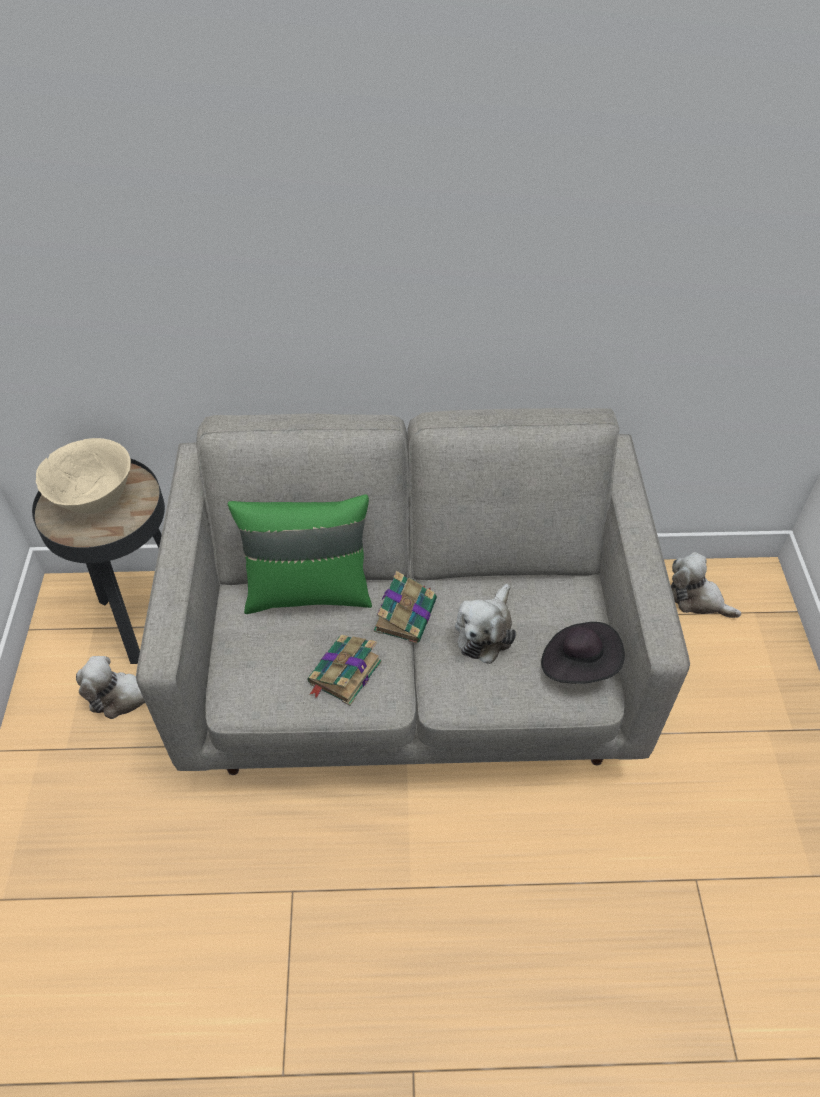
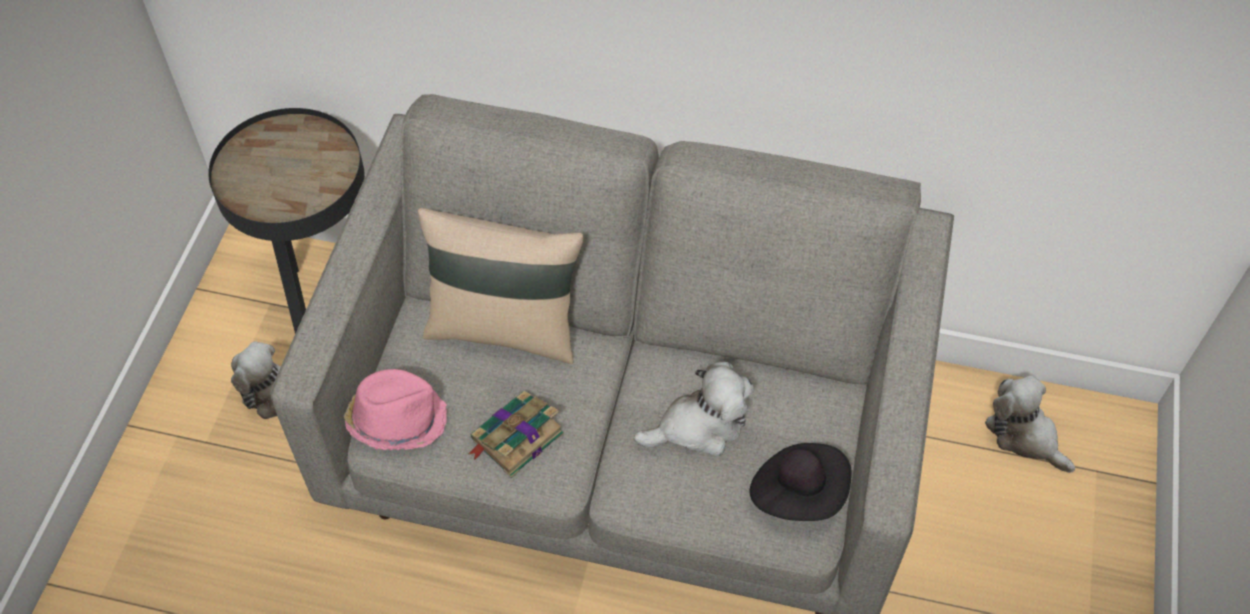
camera: 15 degrees right, 5 degrees up
(95, 500) = (284, 163): beige bowl -> none
(241, 681) = (397, 419): none -> pink hat
(308, 591) = (505, 328): green pillow -> beige pillow
(406, 614) = (610, 382): book -> none
(485, 631) = (699, 426): plush toy -> plush toy turned 150 degrees counterclockwise

